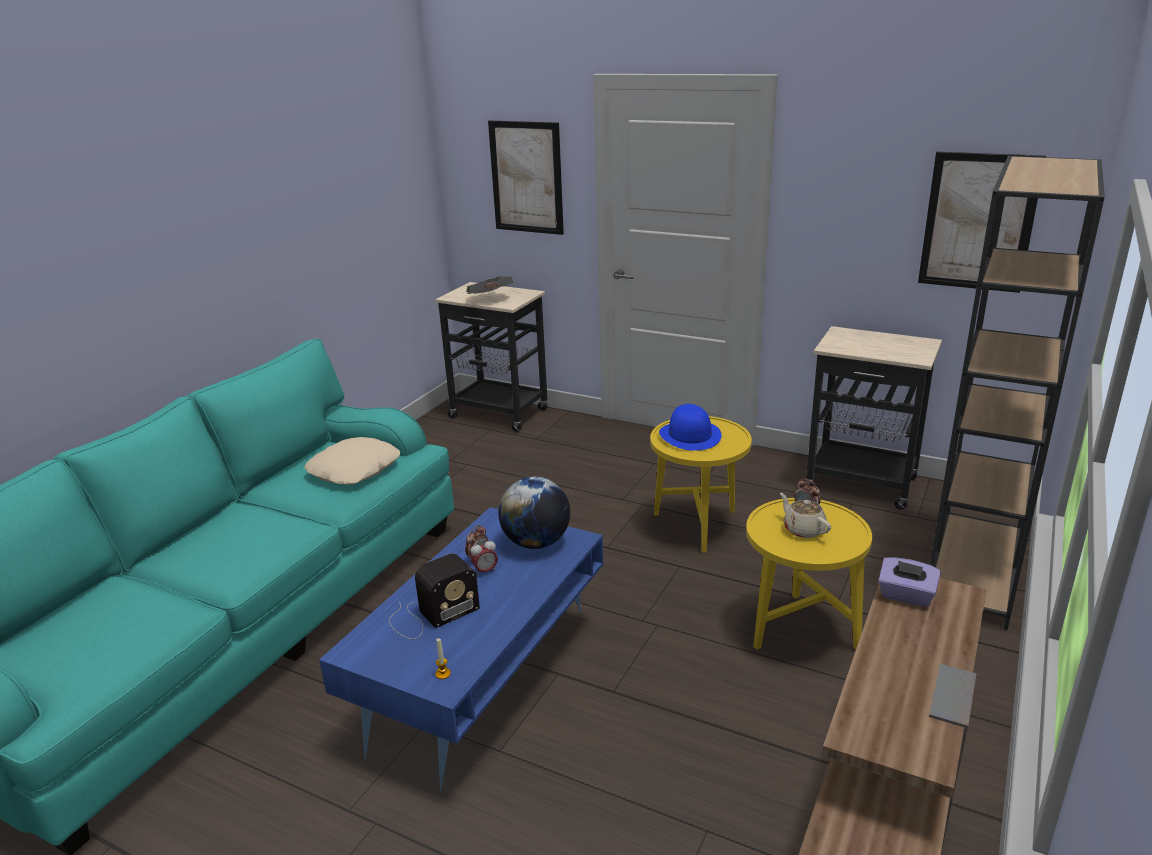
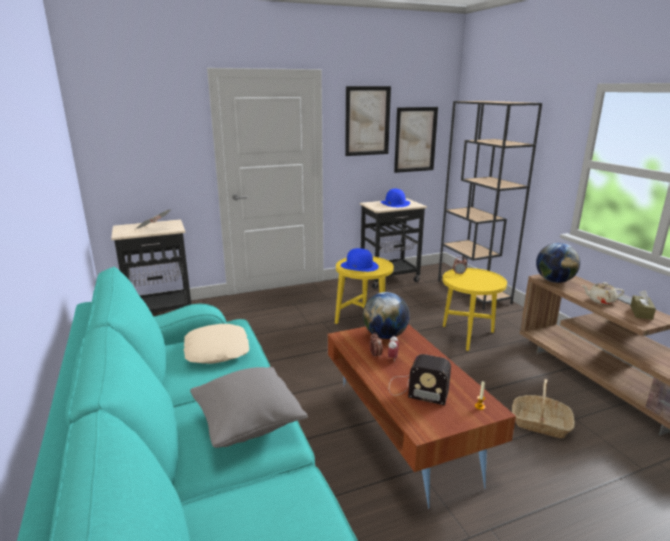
camera: 50 degrees left, 5 degrees down
(243, 548) = (248, 424): none -> grey pillow
(430, 615) = (415, 390): radio -> radio turned 105 degrees clockwise
(482, 679) = (403, 431): blue coffee table -> brown coffee table
(526, 177) = (158, 141): picture -> picture (367, 121)
(645, 795) = (540, 423): none -> basket
(803, 529) = (473, 280): beige teapot -> beige teapot (600, 301)
(885, 344) = (395, 203): none -> blue hat
(902, 724) = (641, 312): none -> brown tissue box
(906, 596) = (554, 281): purple tissue box -> globe

